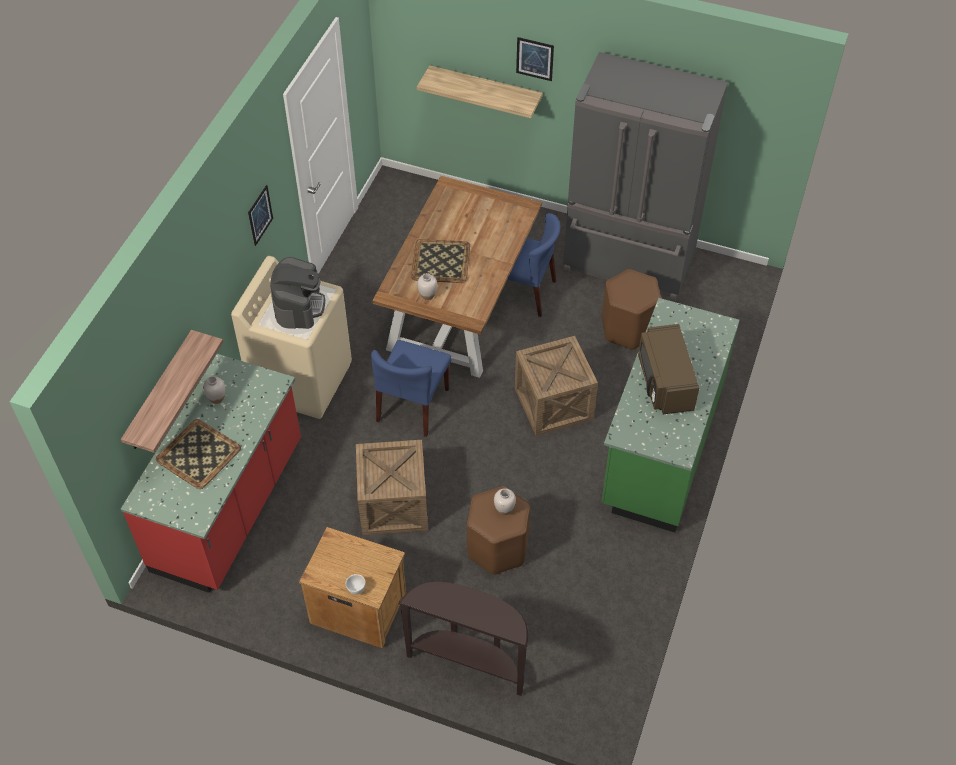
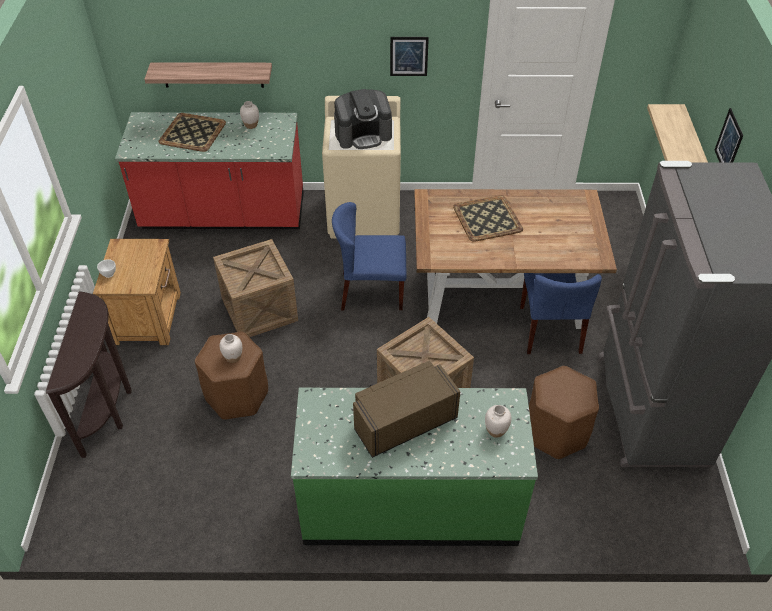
camera: 70 degrees right, 5 degrees down
(427, 295) = (440, 221): white vase -> white vase (496, 430)

